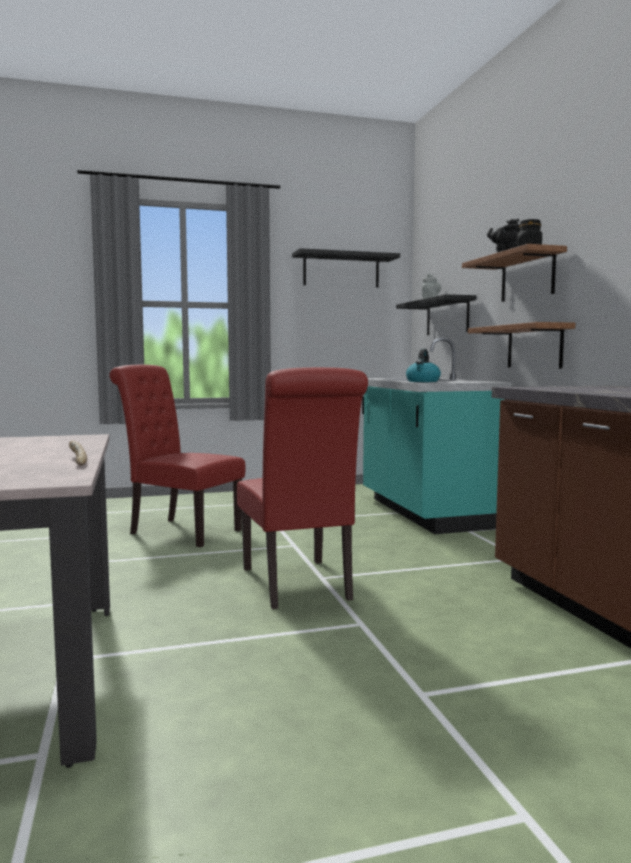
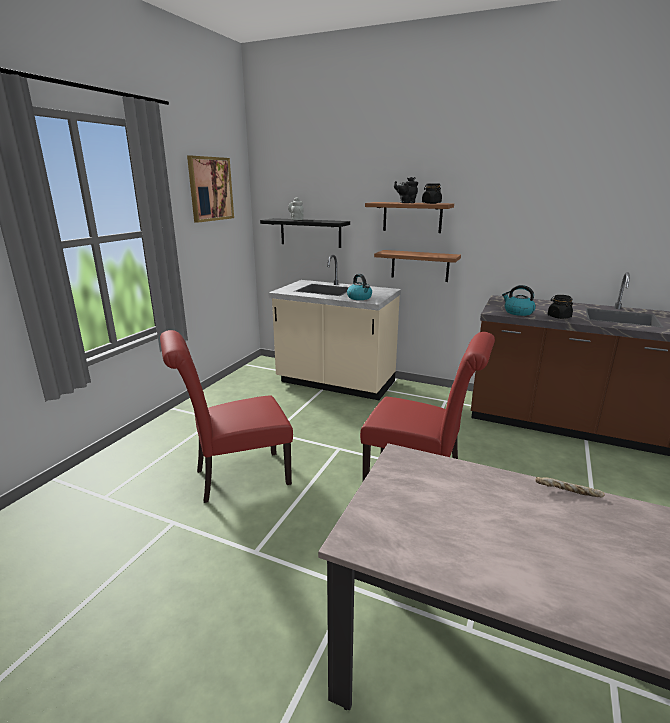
camera: 50 degrees left, 15 degrees up
(341, 271) = (210, 189): black shelf -> picture
(424, 513) = (335, 383): turquoise counter -> beige counter
(552, 388) = (518, 312): none -> kettle
(596, 391) = (559, 317): none -> black jar

